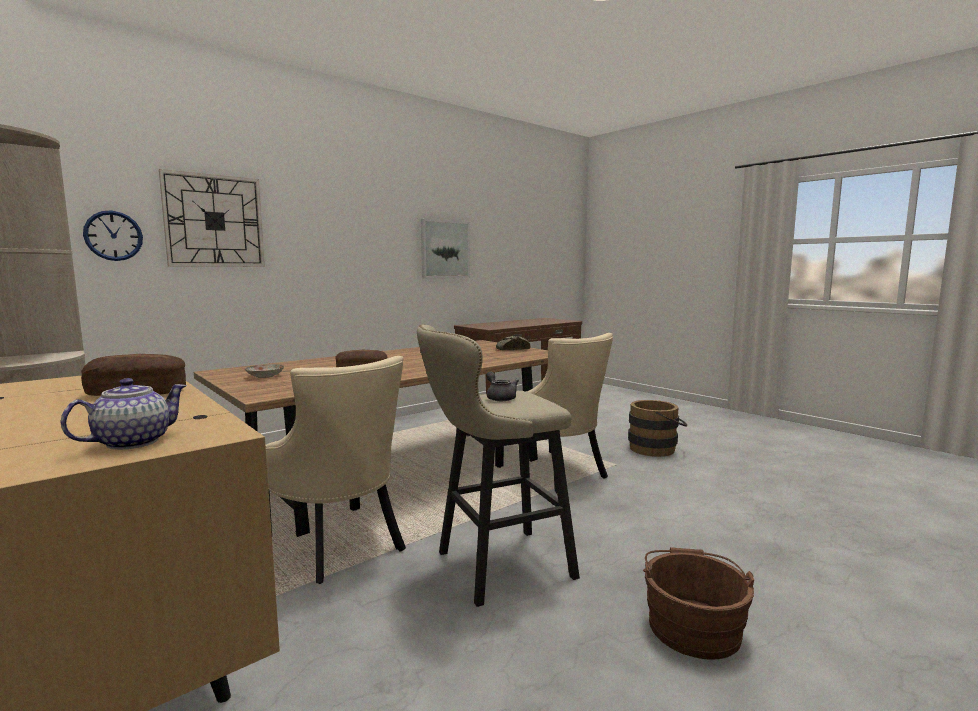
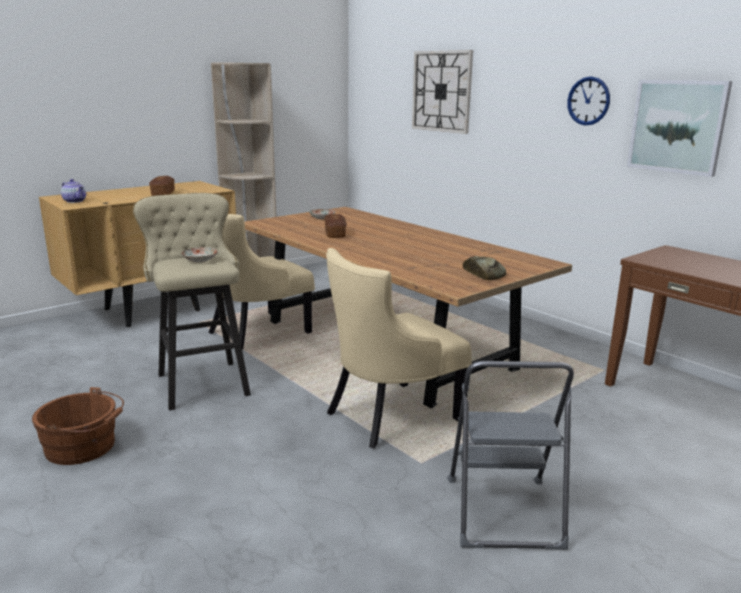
camera: 90 degrees right, 10 degrees up
(113, 236) = (392, 104): wall clock -> wall clock (588, 101)
(500, 397) = (200, 260): grey teapot -> plate
(656, 449) = (503, 515): brown bucket -> grey step ladder

